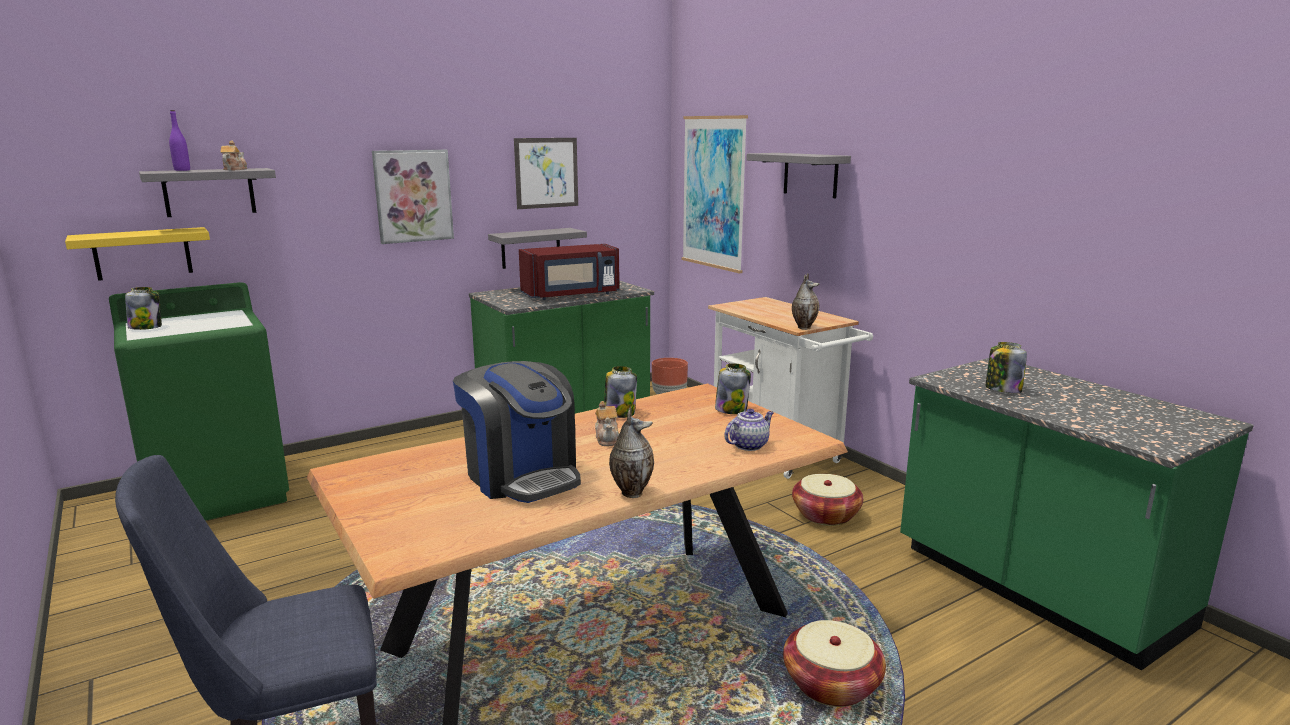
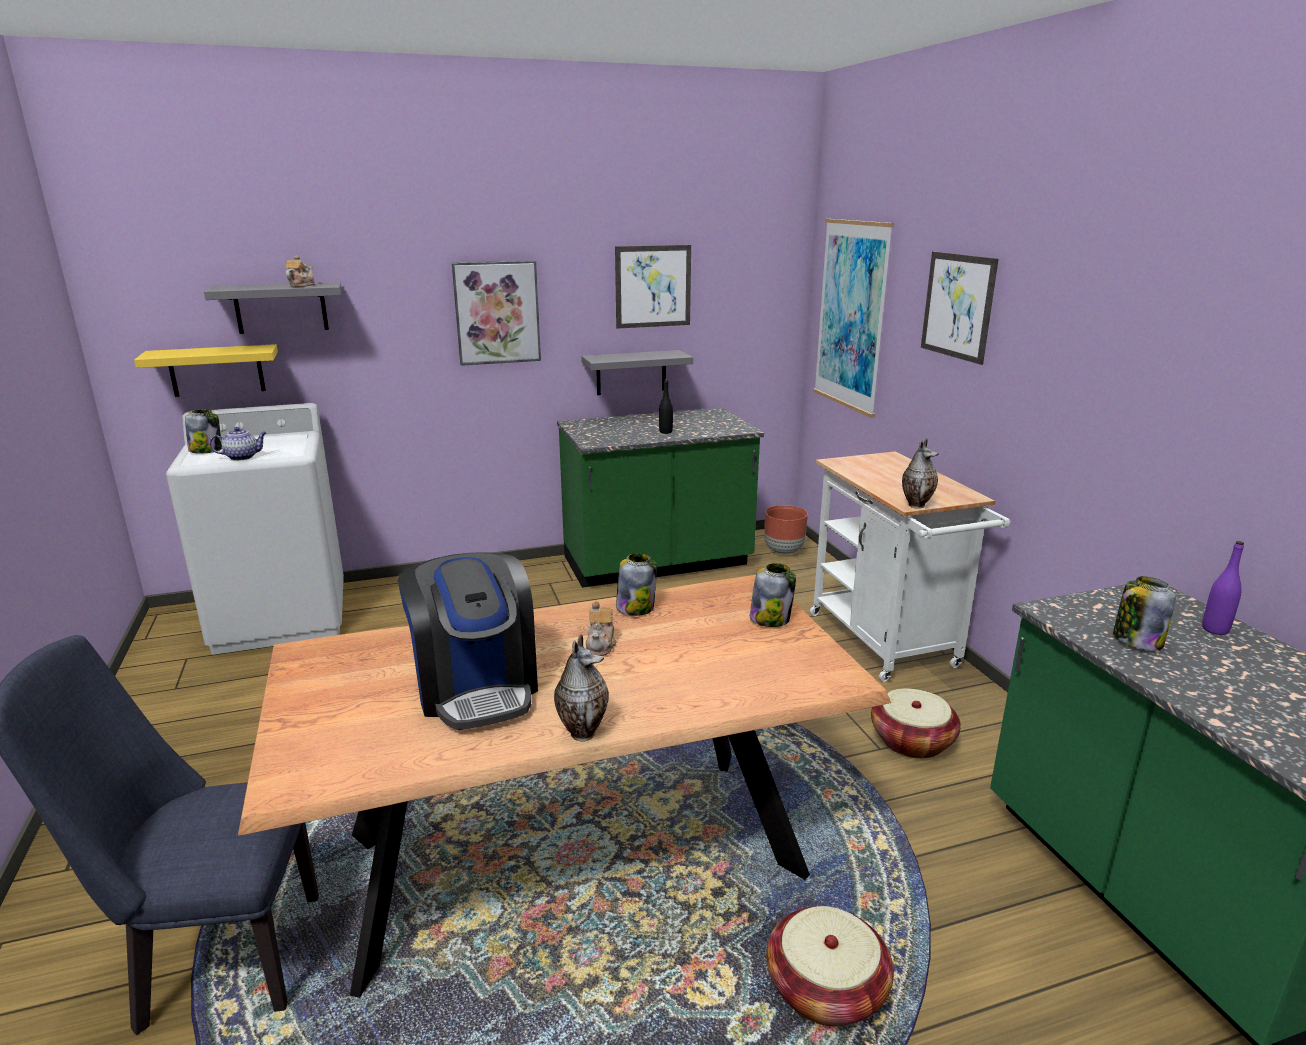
camera: 15 degrees right, 5 degrees up
(182, 170) = (251, 285): purple bottle -> purple bottle (1215, 630)
(219, 493) = (282, 617): green washing machine -> white washing machine
(571, 295) = (665, 432): red microwave -> black bottle
(749, 445) = (762, 678): teapot -> teapot (242, 457)
(810, 175) = (957, 306): grey shelf -> picture

